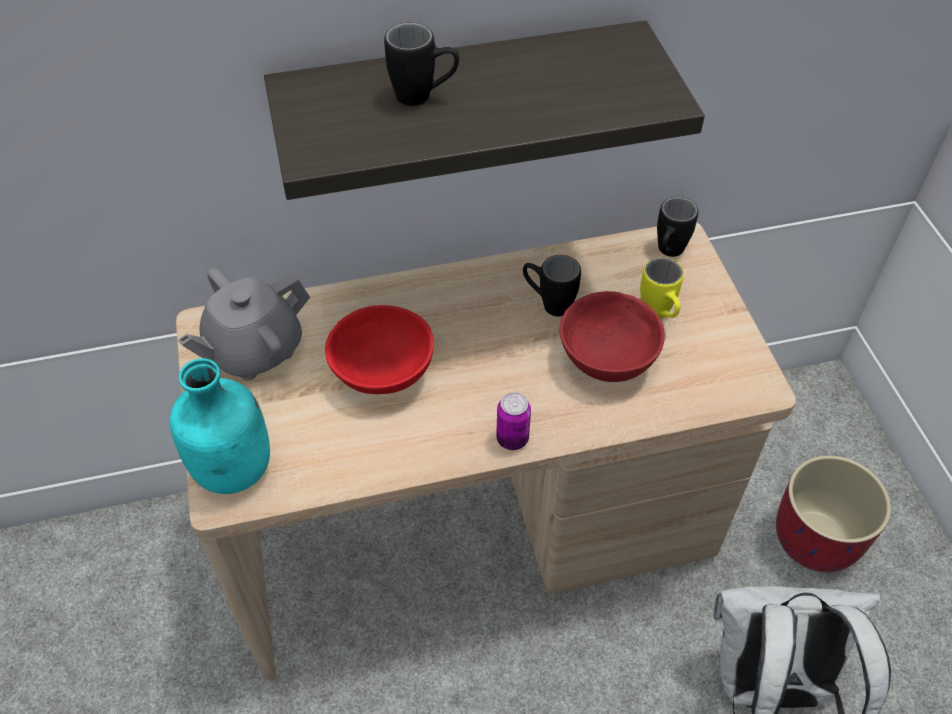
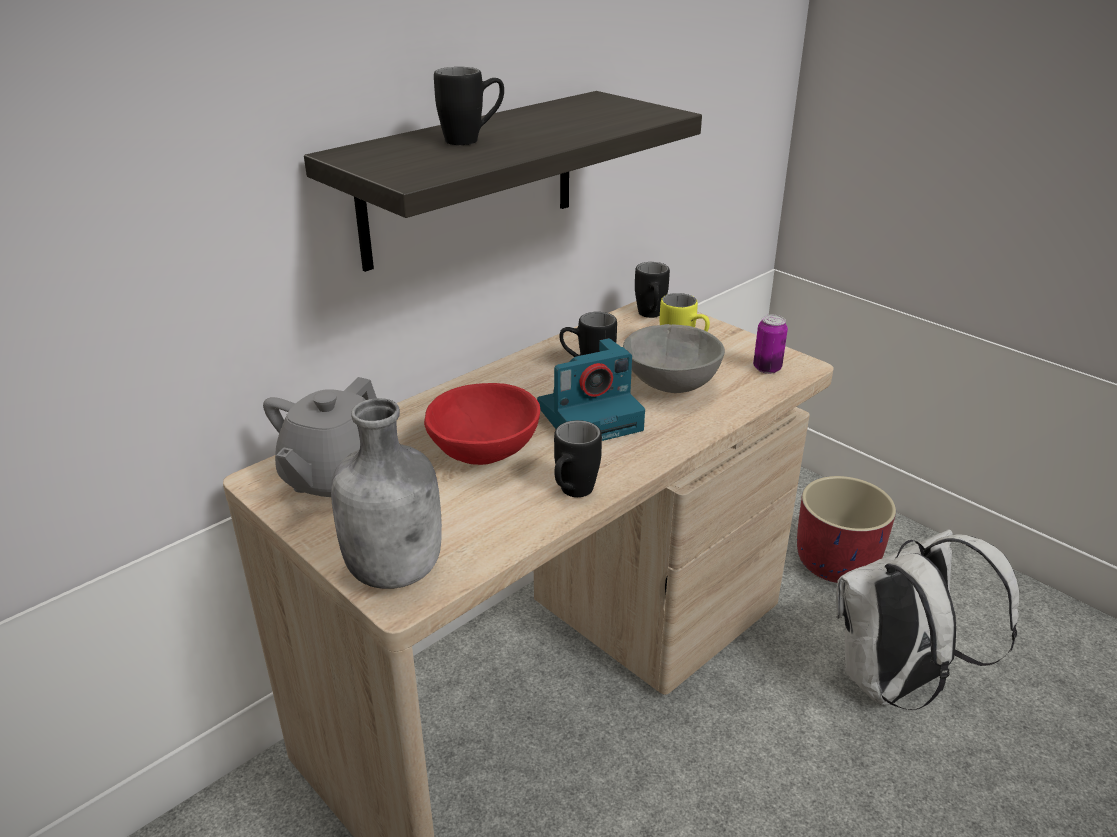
camera: 30 degrees left, 20 degrees down
(235, 469) = (397, 570): turquoise bottle -> grey bottle
(418, 454) = (572, 494): none -> black mug
(503, 368) = (591, 416): none -> camera
(512, 439) = (645, 456): can -> can (767, 368)
(605, 360) = (669, 386): red bowl -> grey bowl

